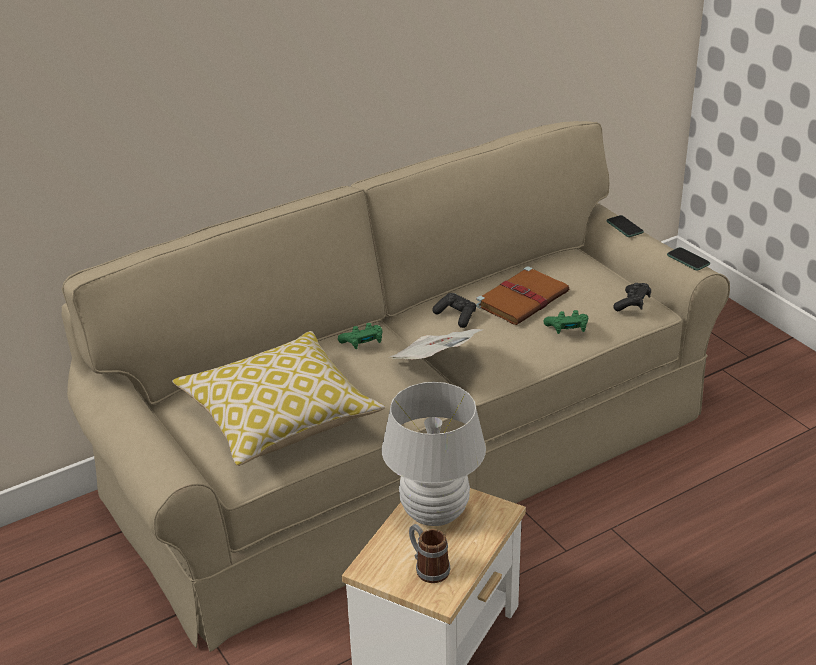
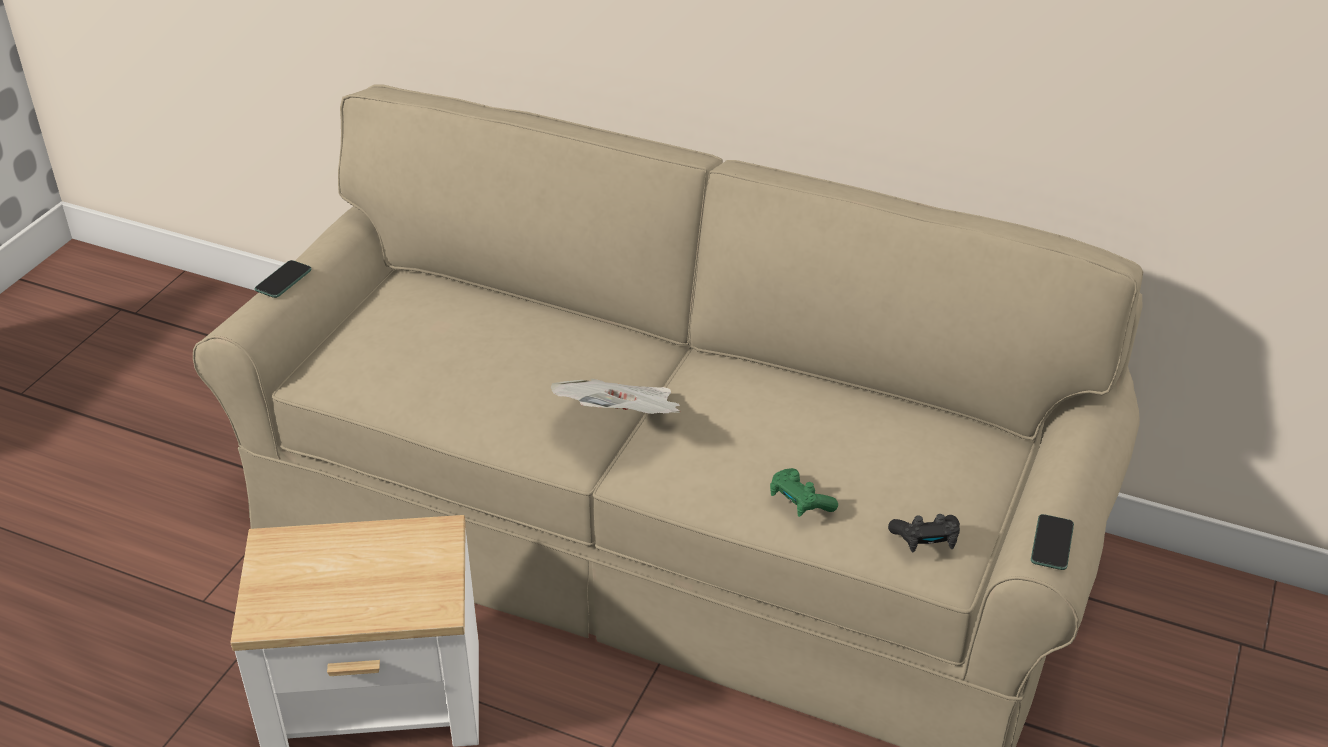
camera: 55 degrees right, 5 degrees up
(279, 417) = (422, 354): pillow -> none
(363, 343) = (610, 350): green game controller -> none
(428, 567) = (300, 589): mug -> none
(434, 513) = (396, 554): white table lamp -> none
(456, 316) = (735, 396): black game controller -> none
(523, 298) = (829, 435): brown book -> none
(624, 227) = (1075, 449): phone -> phone (283, 280)

